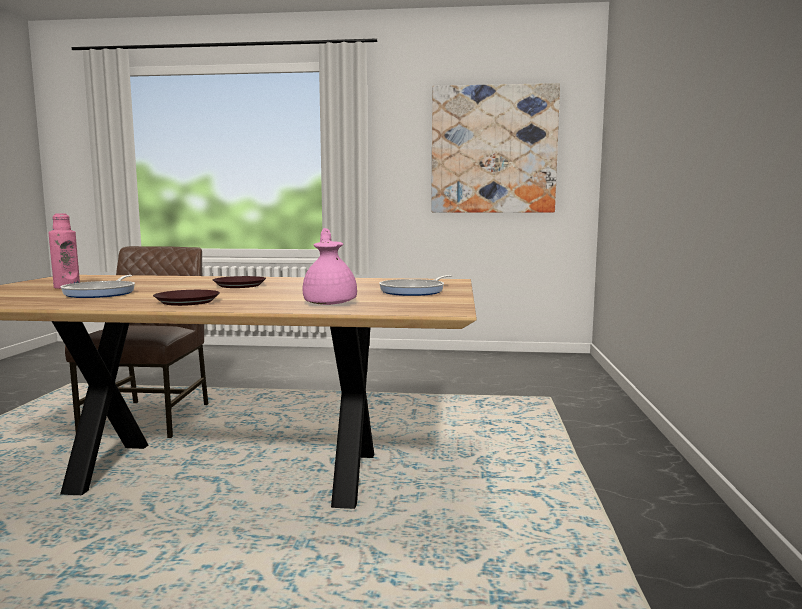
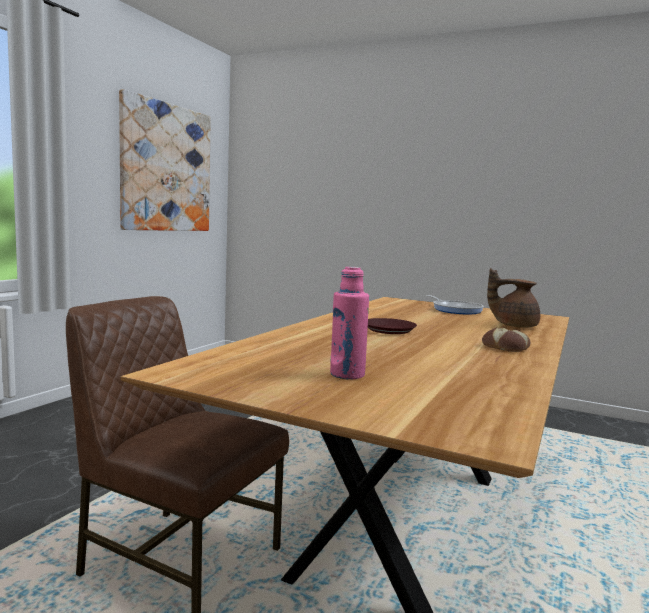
camera: 70 degrees left, 0 degrees up
(102, 293) = (425, 364): frying pan -> none
(188, 302) = (506, 347): brown plate -> bread
(330, 302) = (513, 325): pink teapot -> brown teapot

